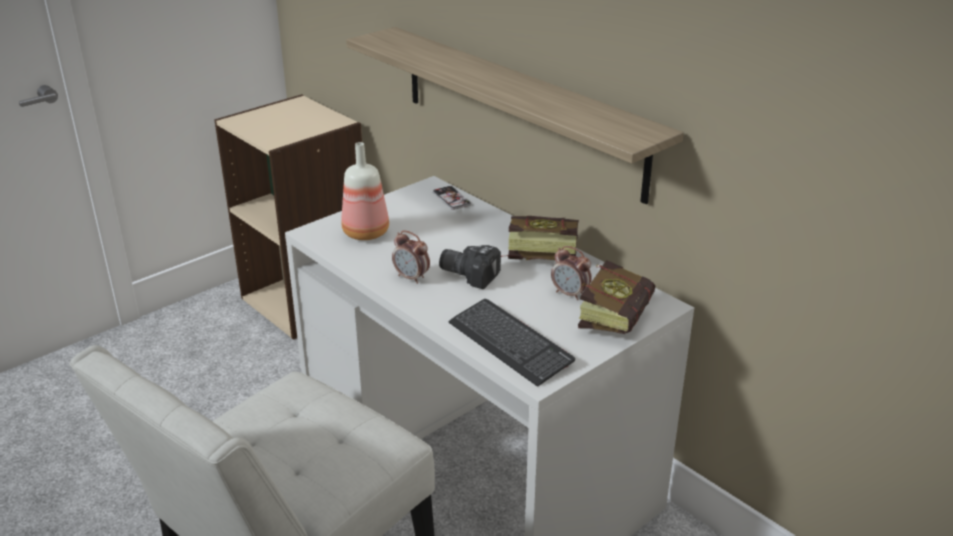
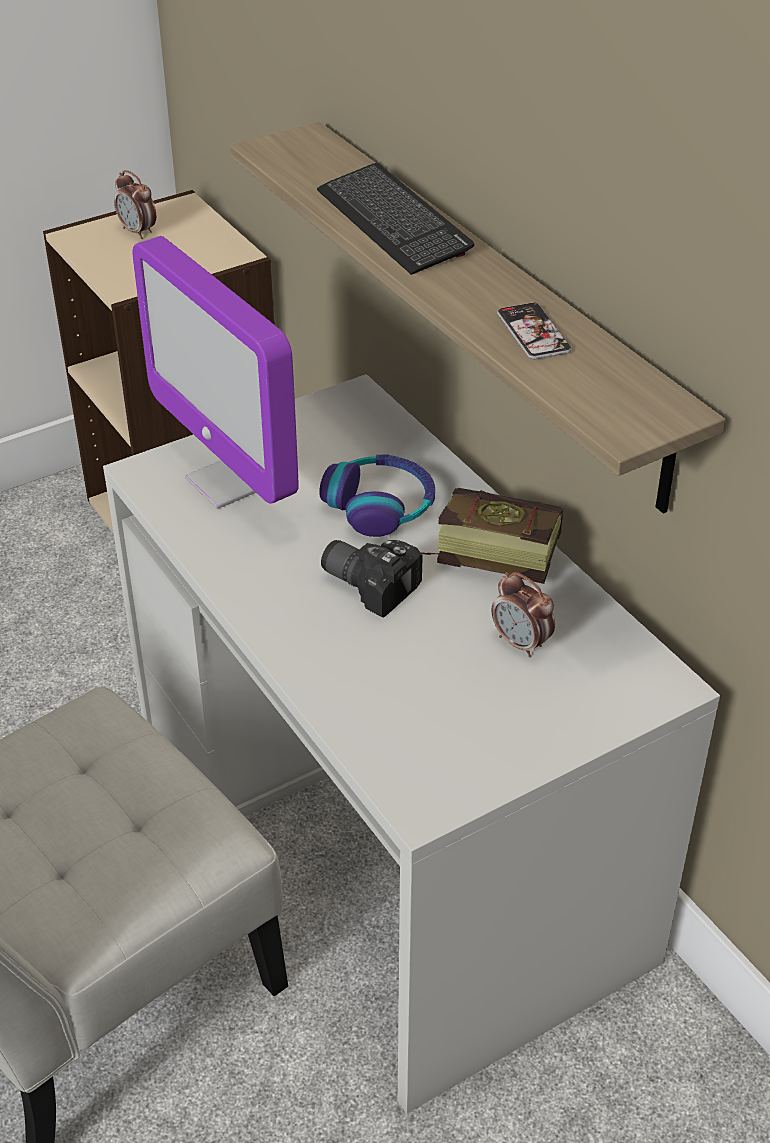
camera: 10 degrees right, 10 degrees up
(367, 233) = (230, 481): bottle -> monitor
(411, 278) = (276, 580): alarm clock -> alarm clock (138, 231)
(451, 198) = (382, 425): phone -> phone (533, 332)
(463, 236) = (380, 506): none -> headphones
(510, 344) = (396, 731): keyboard -> keyboard (393, 222)
(617, 317) = (585, 699): book -> none

